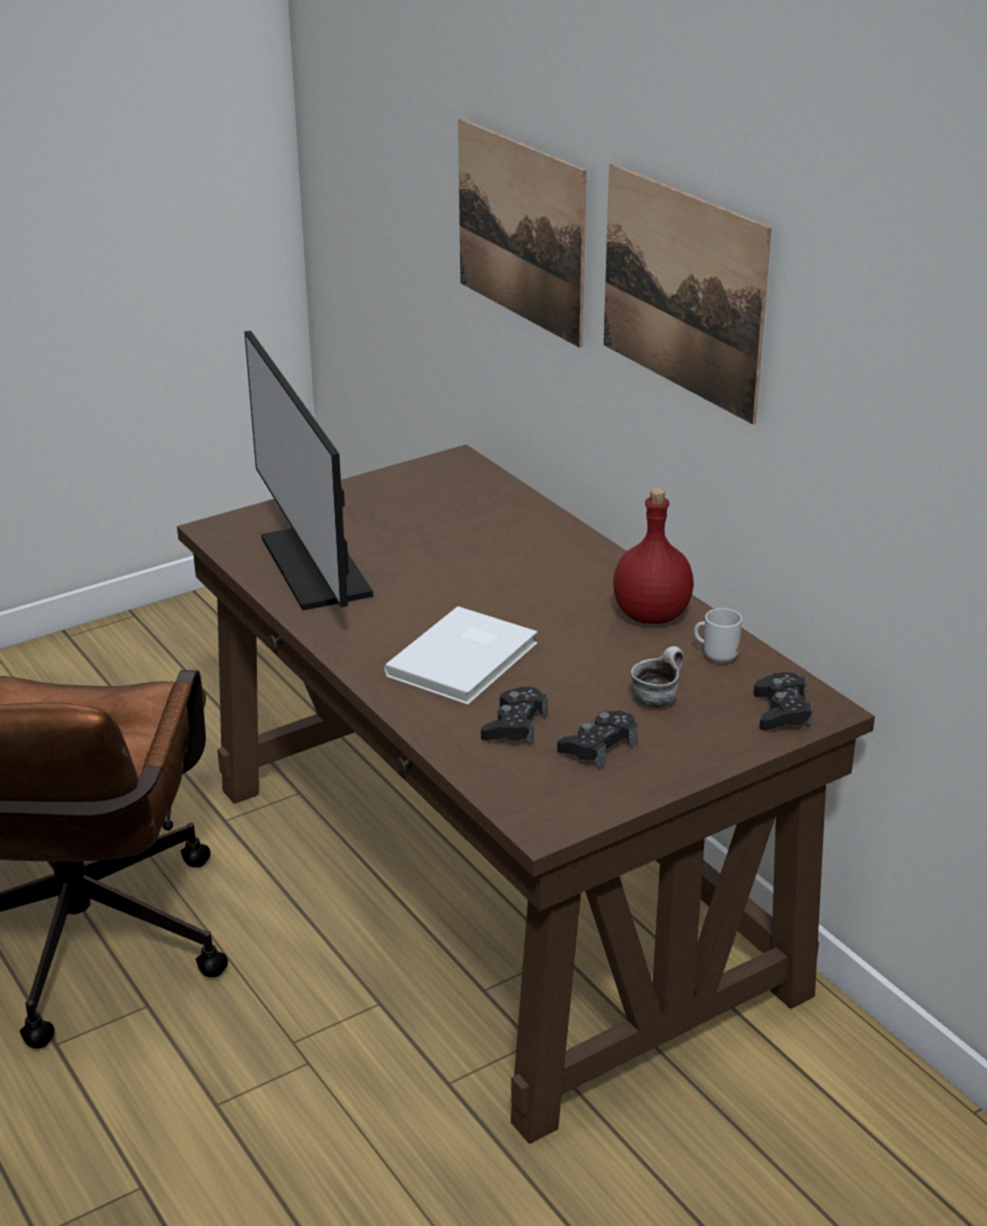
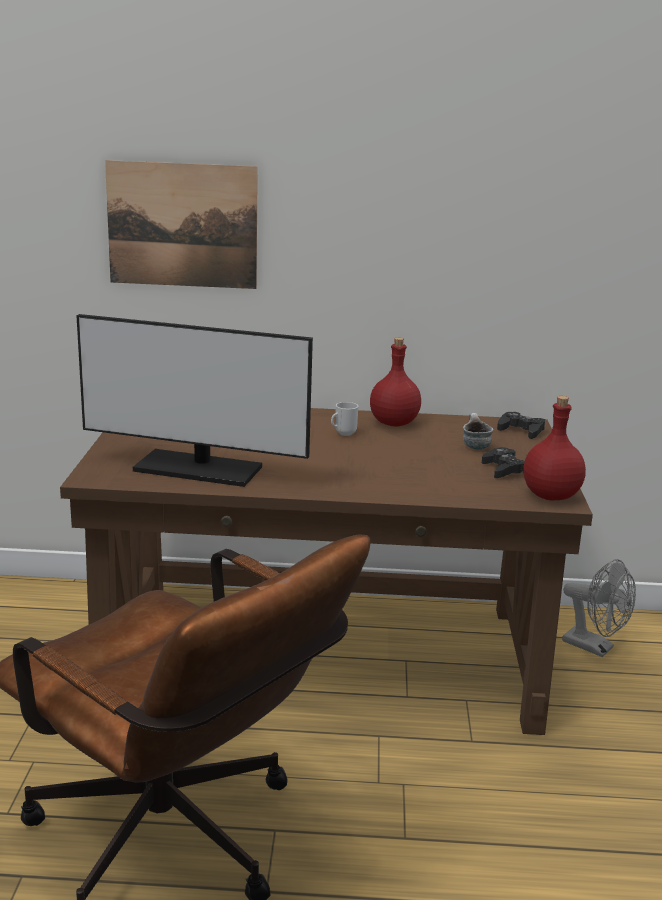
camera: 55 degrees left, 10 degrees down
(466, 659) = (372, 468): white book -> none
(515, 725) = (457, 479): black game controller -> none
(551, 809) = (549, 496): none -> red bottle
(682, 290) = (359, 221): picture -> none
(718, 657) = (454, 425): mug -> mug (343, 433)
(816, 1116) = (595, 647): none -> grey fan

